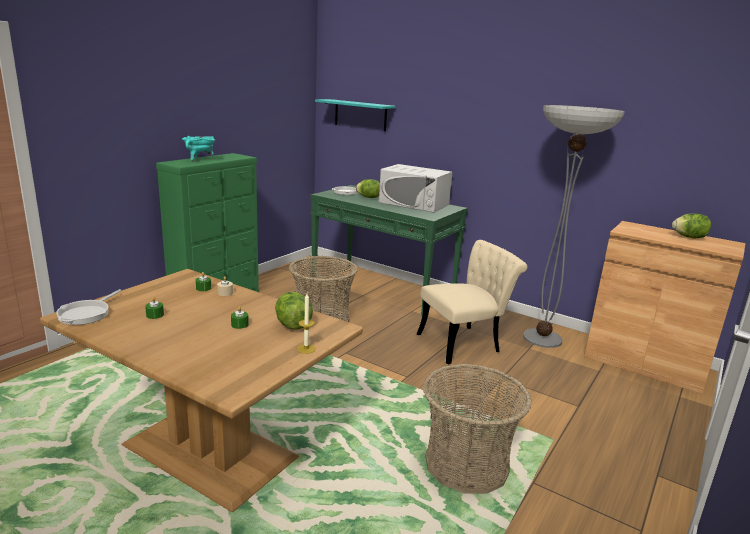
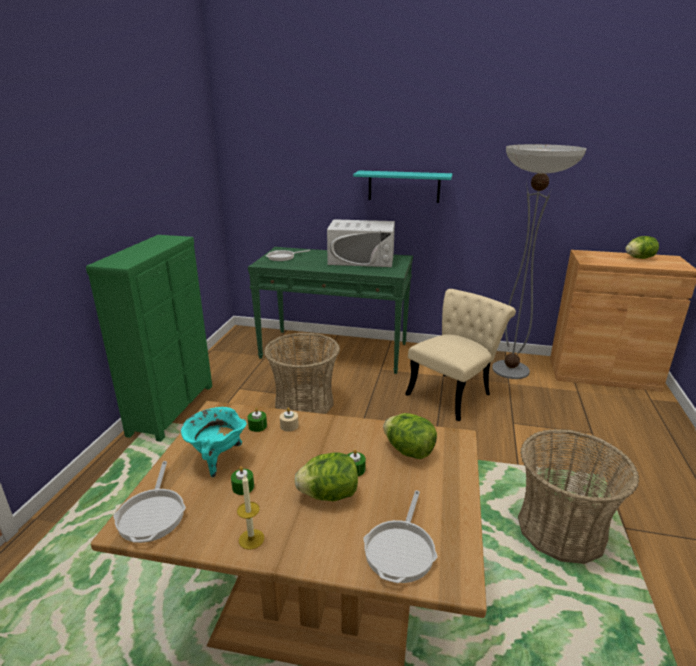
camera: 20 degrees left, 5 degrees up
(199, 160) = (135, 252): turquoise cooking pot -> turquoise cooking pot (217, 459)
(215, 369) = (401, 549): none -> frying pan
(306, 349) = (459, 481): candle -> candle (251, 539)
(360, 115) = (277, 169): turquoise shelf -> turquoise shelf (404, 186)
(368, 197) = (310, 260): lettuce -> lettuce (329, 495)

